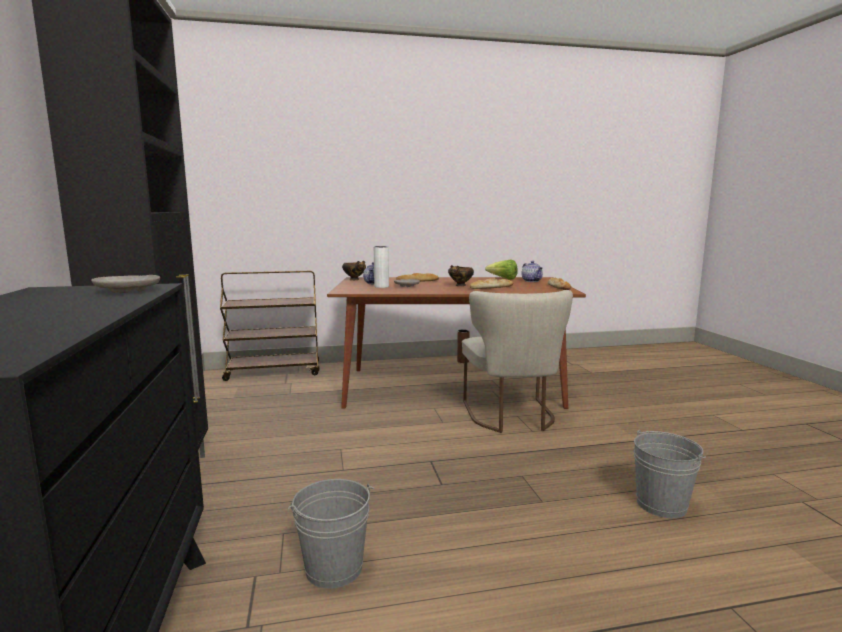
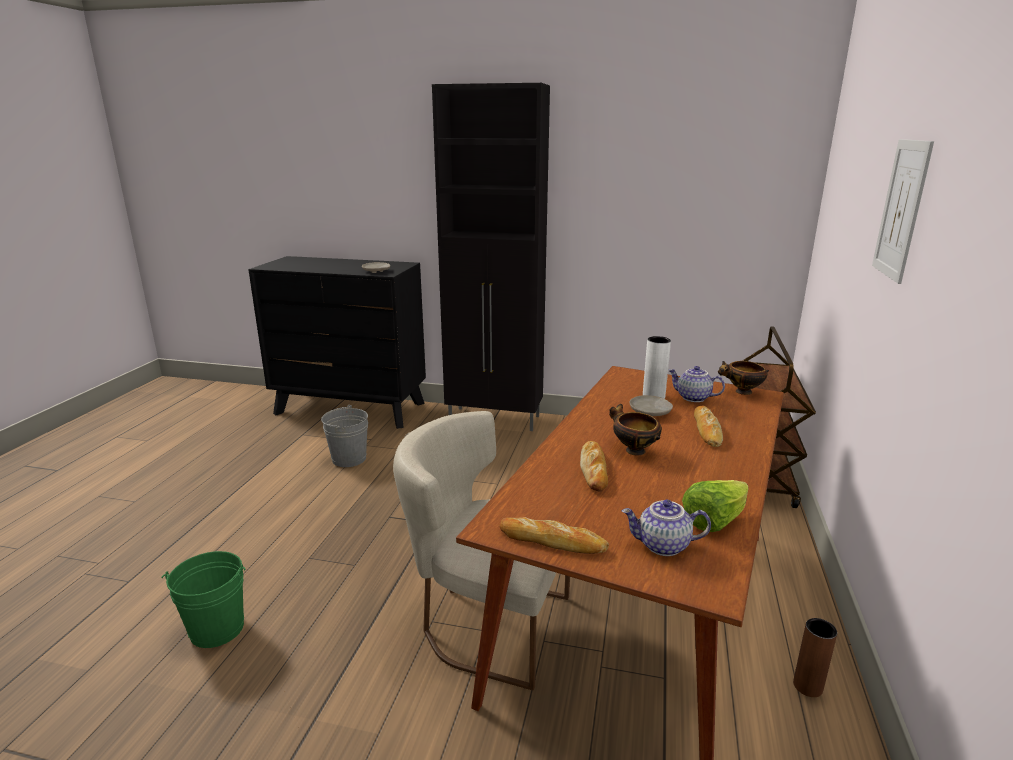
camera: 115 degrees right, 10 degrees up
(368, 167) = (901, 209): none -> picture
(661, 504) = (217, 629): grey bucket -> green bucket

